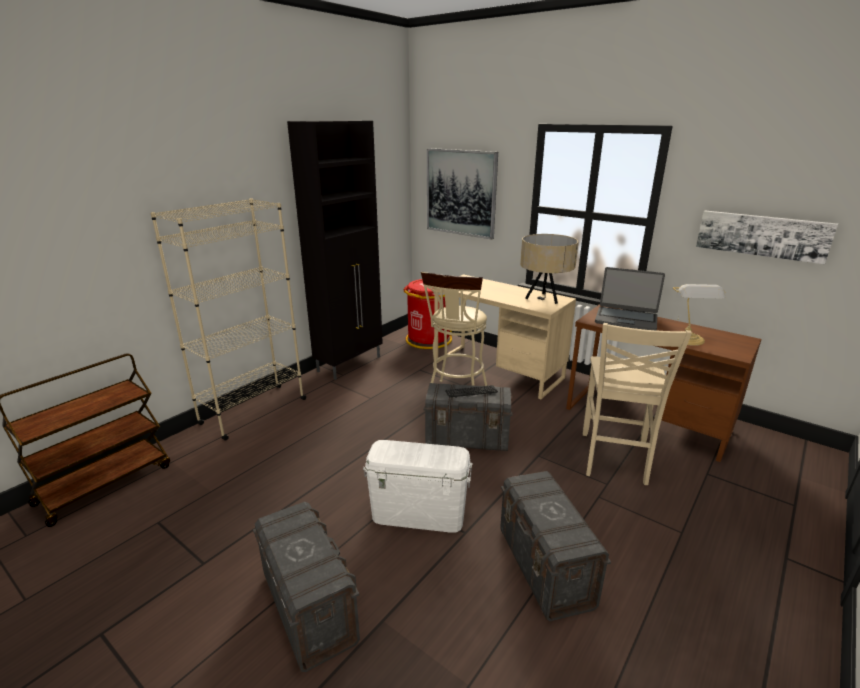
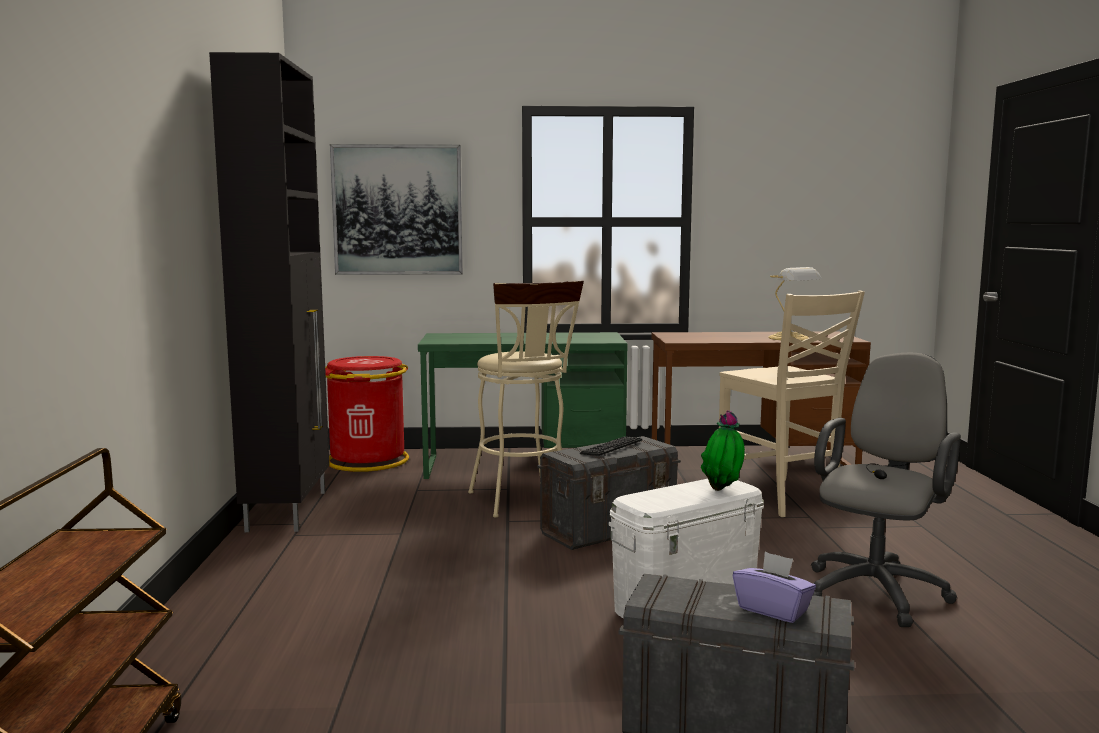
camera: 40 degrees left, 15 degrees down
(253, 411) = (216, 603): beige bookcase -> none
(302, 565) = (773, 610): none -> purple tissue box
(439, 461) = (723, 490): none -> potted plant
(497, 370) = (524, 466): beige desk -> green desk
(544, 300) = (588, 336): beige table lamp -> none
(544, 568) = (877, 590): grey storage box -> grey office chair
(626, 319) = (706, 336): laptop -> none
(762, 235) = (805, 221): picture -> none

